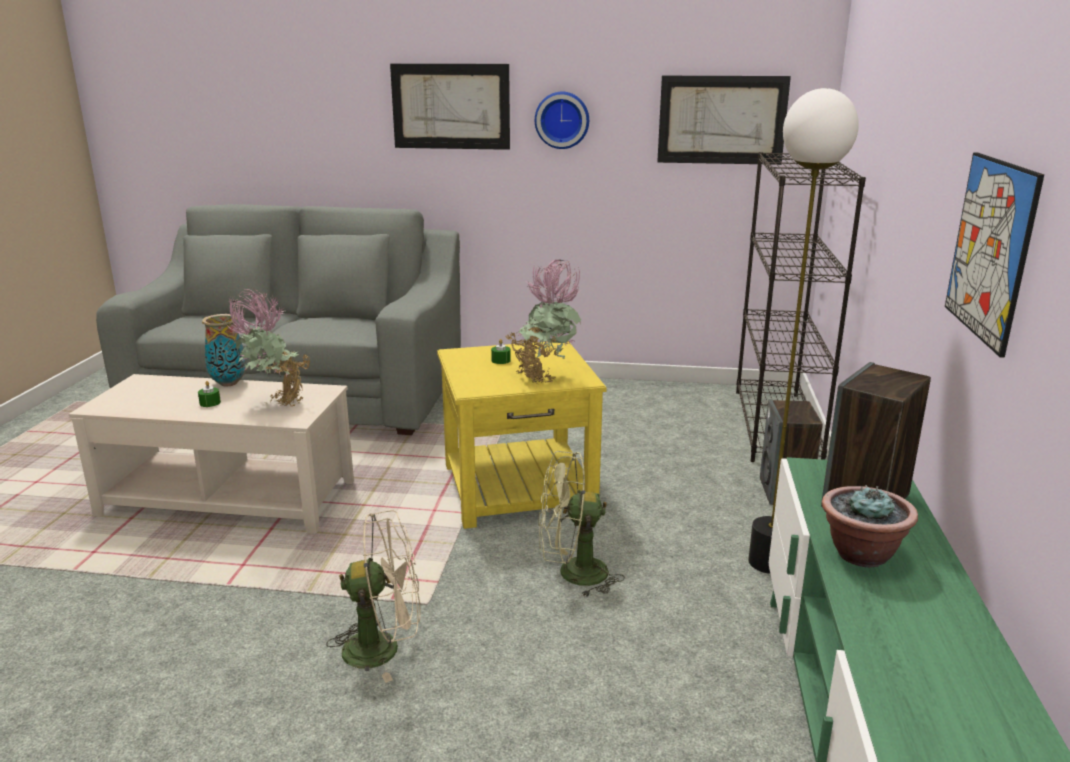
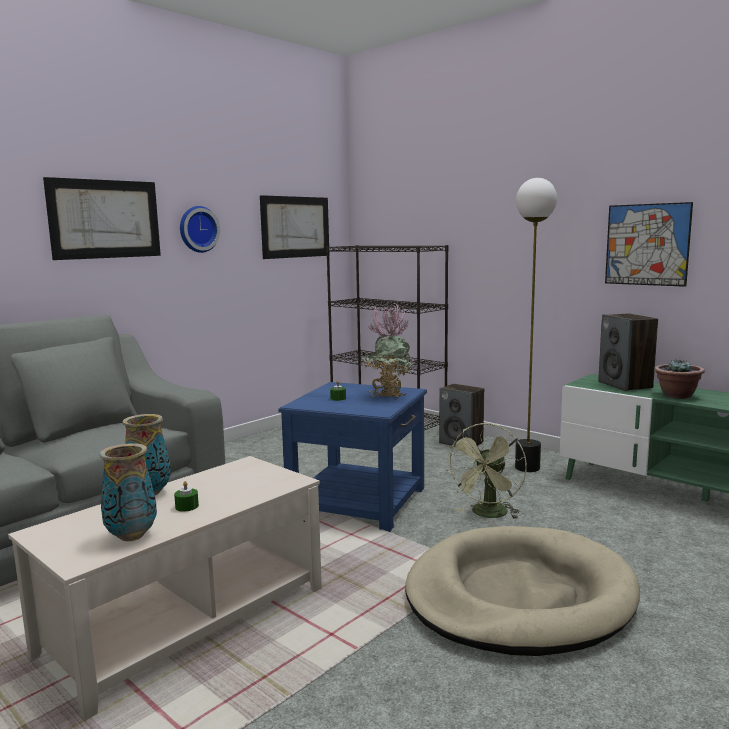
camera: 55 degrees left, 10 degrees down
(144, 406) = (132, 536): none -> vase
(275, 404) = (242, 483): potted plant -> none
(384, 648) = (518, 596): beige fan -> beige dog bed
(518, 488) = (358, 501): yellow side table -> blue side table

